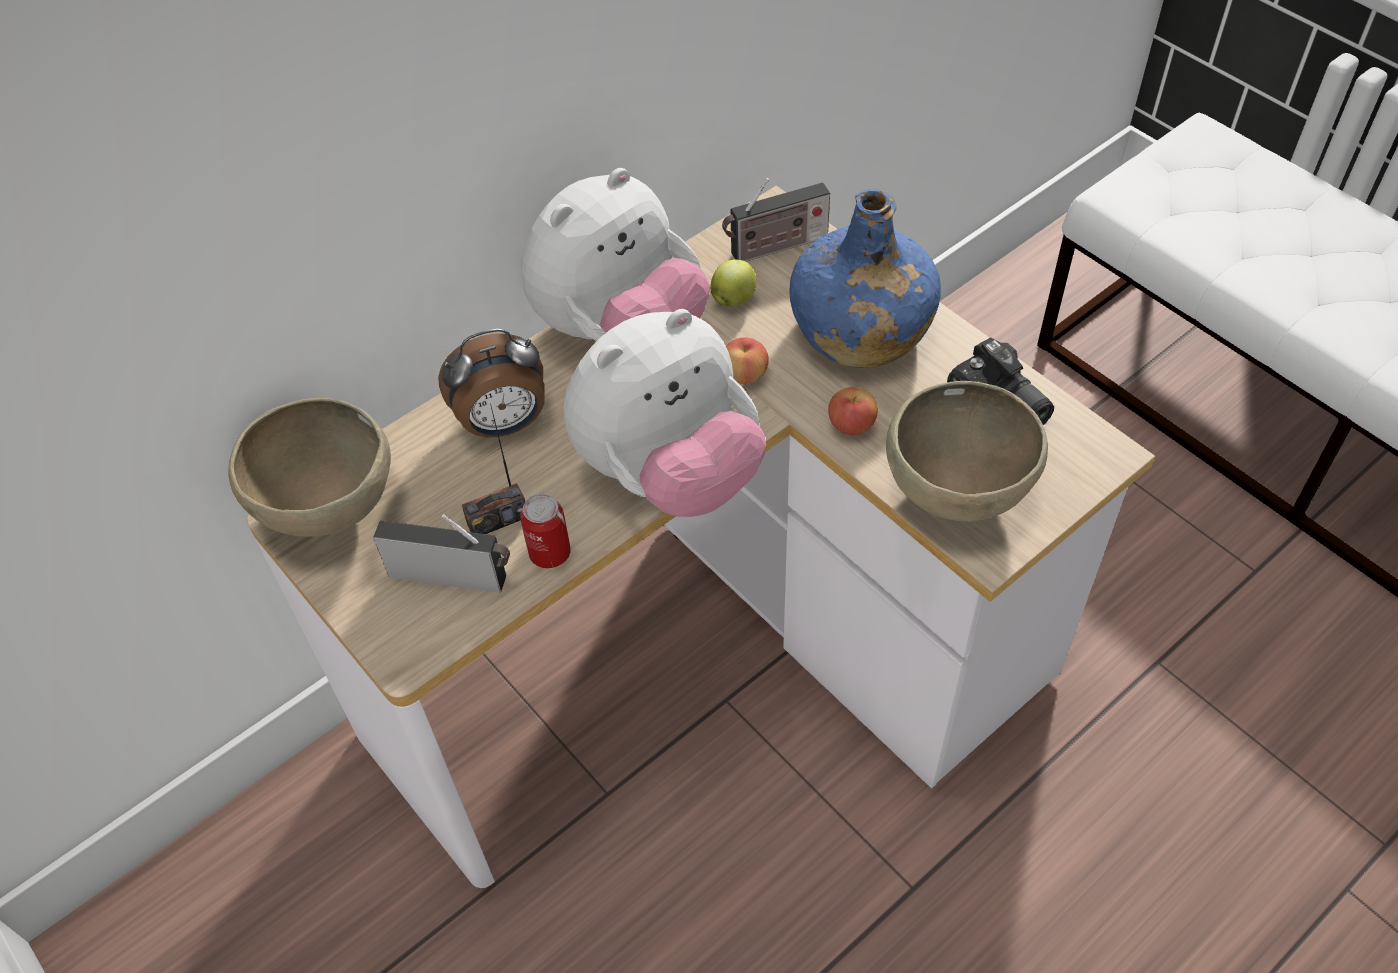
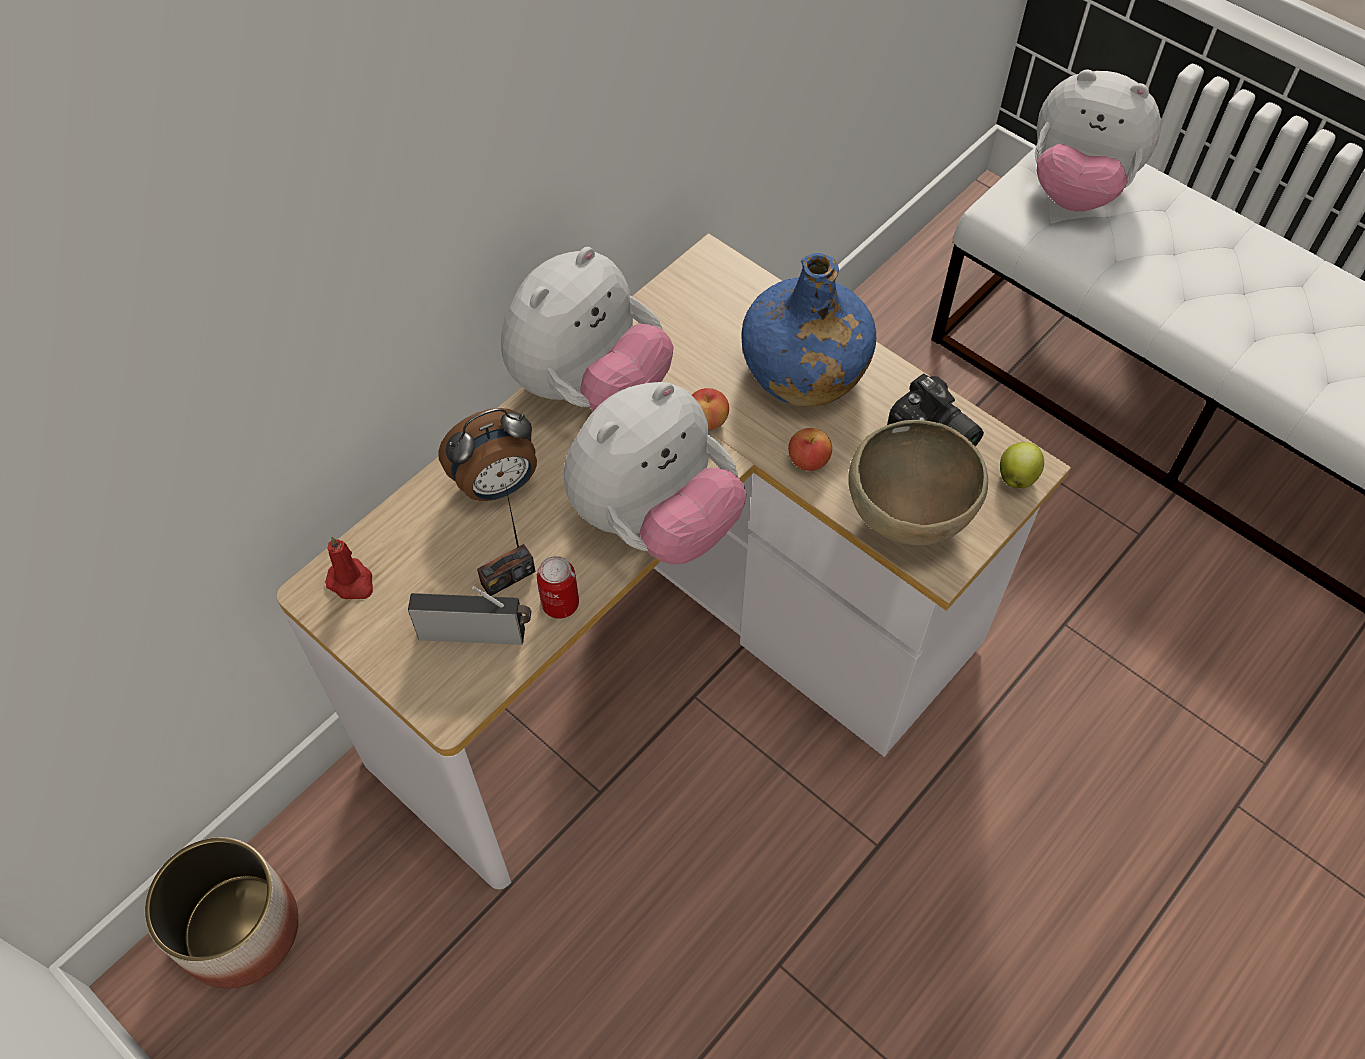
camera: 10 degrees left, 5 degrees up
(195, 899) = (239, 929): none -> planter
(329, 510) = (352, 582): brown bowl -> red candle
(734, 298) = (687, 347): apple -> apple (1017, 476)
(775, 247) = (716, 295): radio -> none
(1205, 180) = (1077, 188): none -> plush toy

